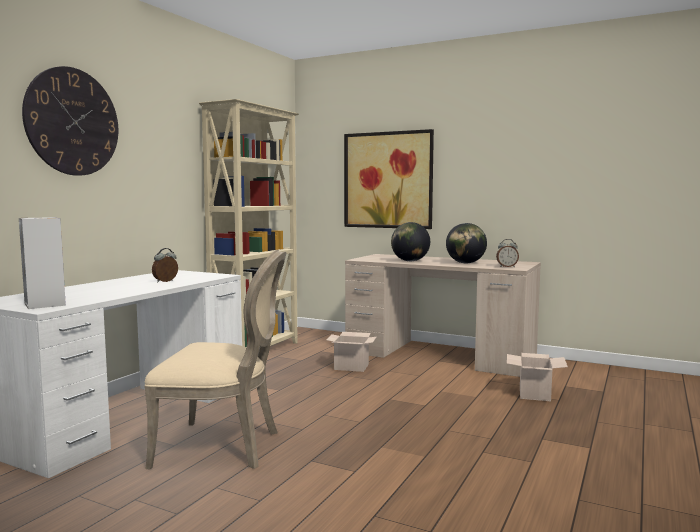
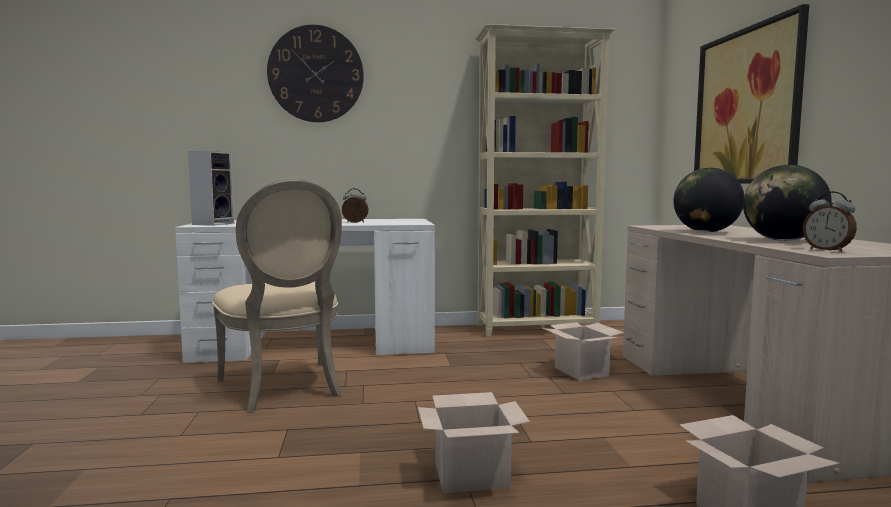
camera: 55 degrees right, 0 degrees up
(447, 427) = (473, 475): none -> cardboard box

